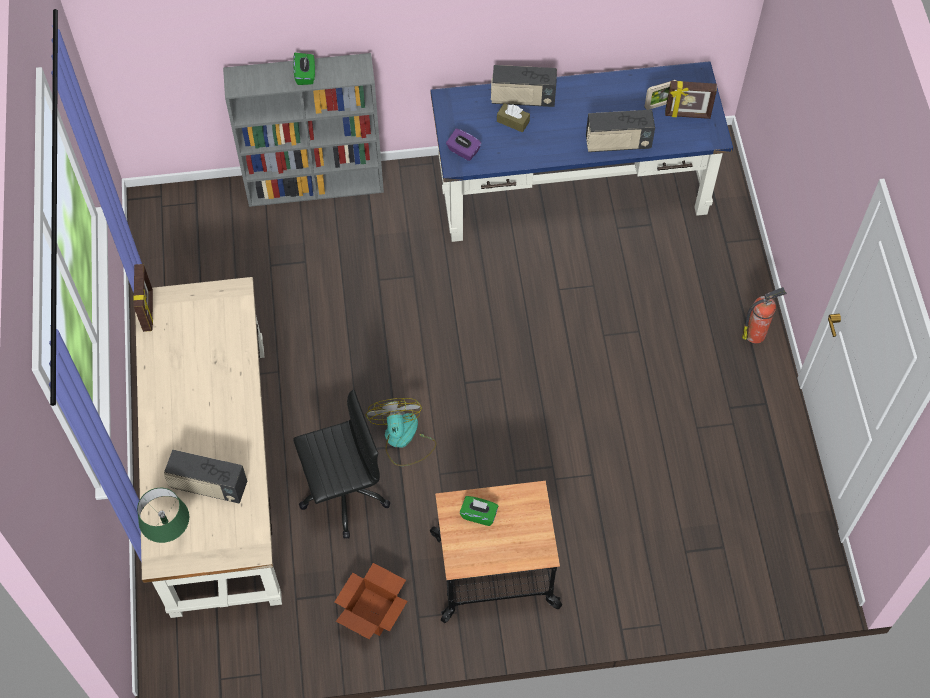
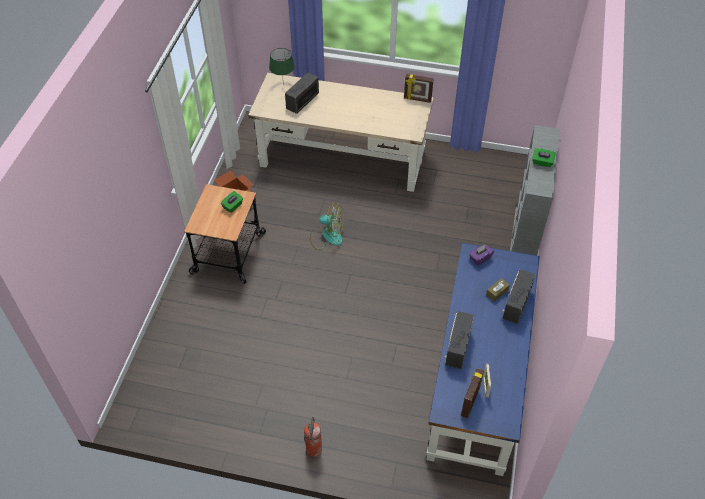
camera: 110 degrees right, 10 degrees down
(342, 493) = (308, 203): black office chair -> none

